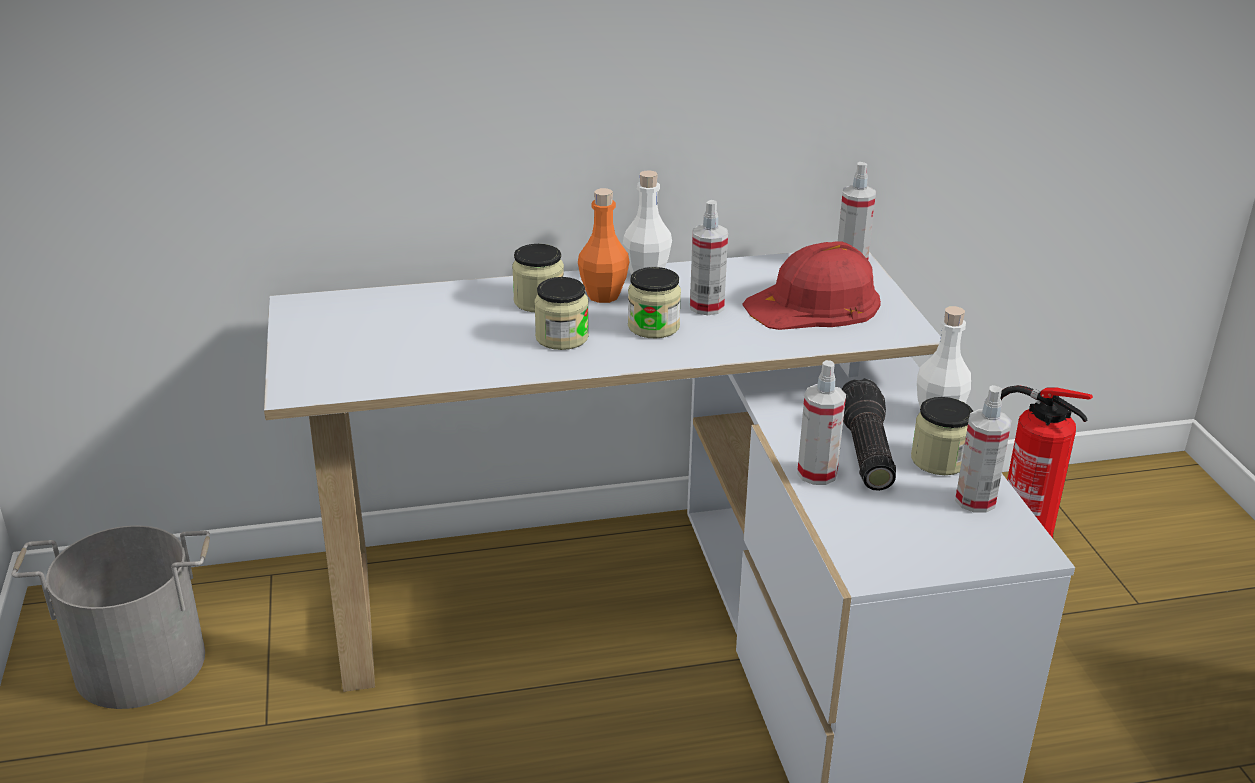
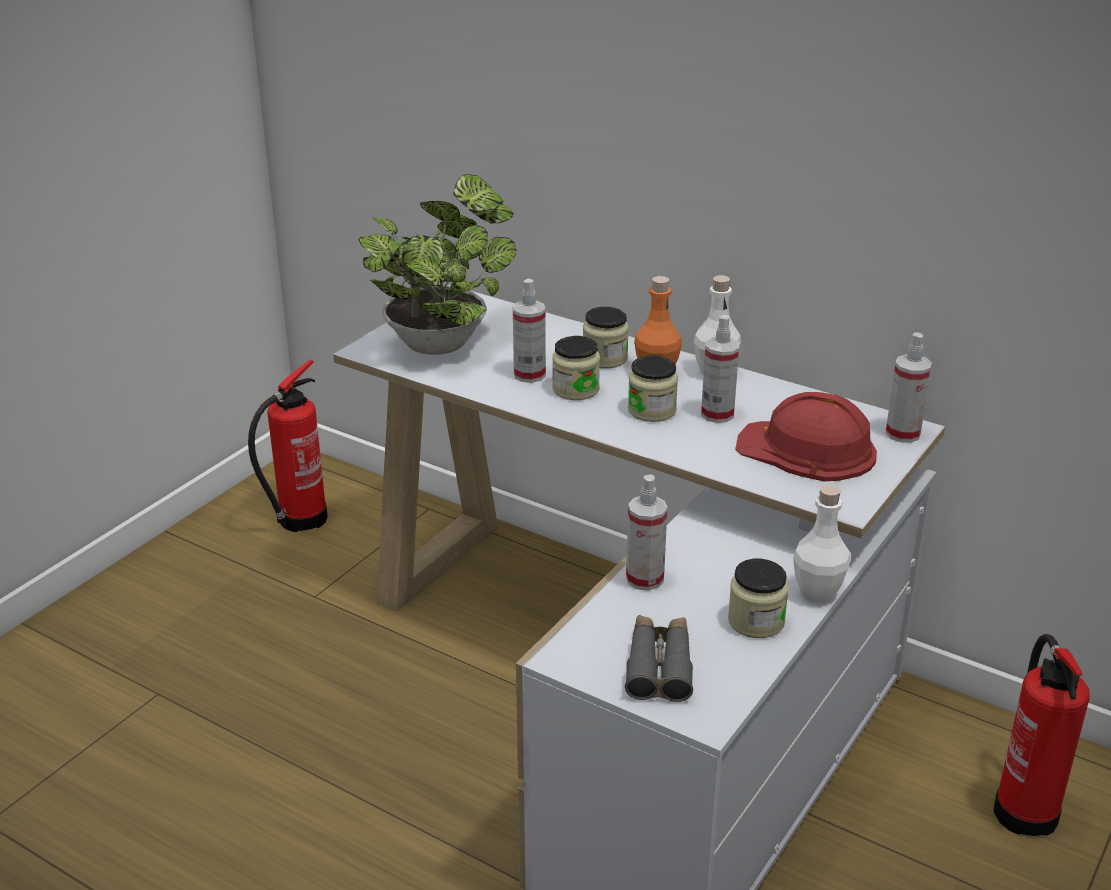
camera: 45 degrees right, 0 degrees up
(140, 662) = (299, 520): grey bucket -> fire extinguisher
(360, 350) = (441, 341): none -> potted plant
(863, 451) = (708, 584): flashlight -> none
(939, 533) = (659, 666): none -> grey binoculars
(975, 500) = (730, 663): spray bottle -> spray bottle (529, 375)

